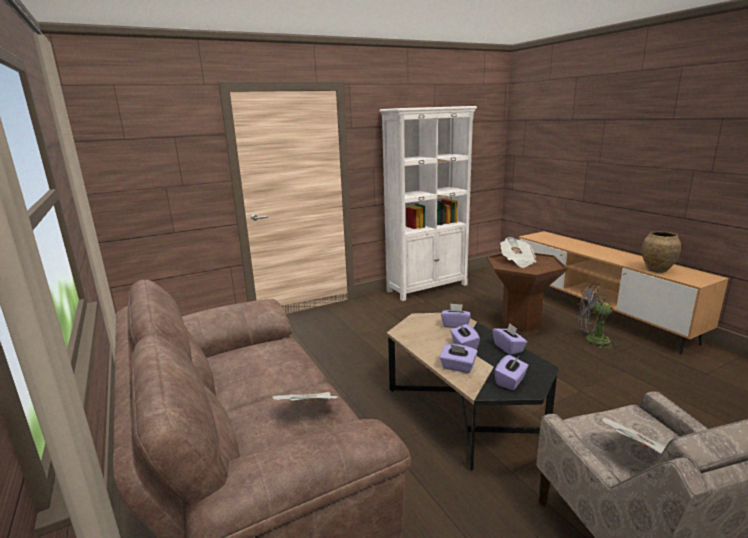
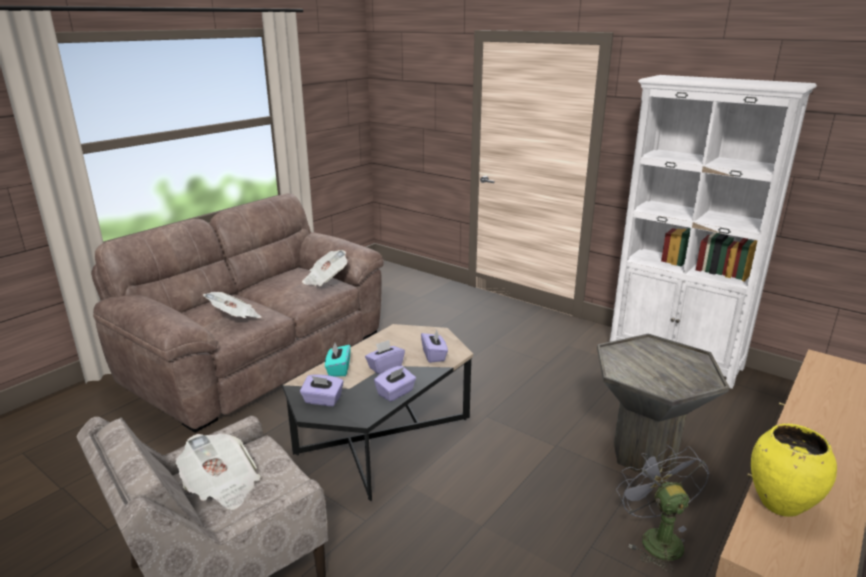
camera: 65 degrees right, 5 degrees up
(457, 367) = (338, 369): purple tissue box -> turquoise tissue box
(517, 262) = (657, 360): newspaper -> newspaper (325, 279)
(520, 323) = (644, 456): brown side table -> grey side table
(656, 270) = (779, 504): brown vase -> yellow vase

